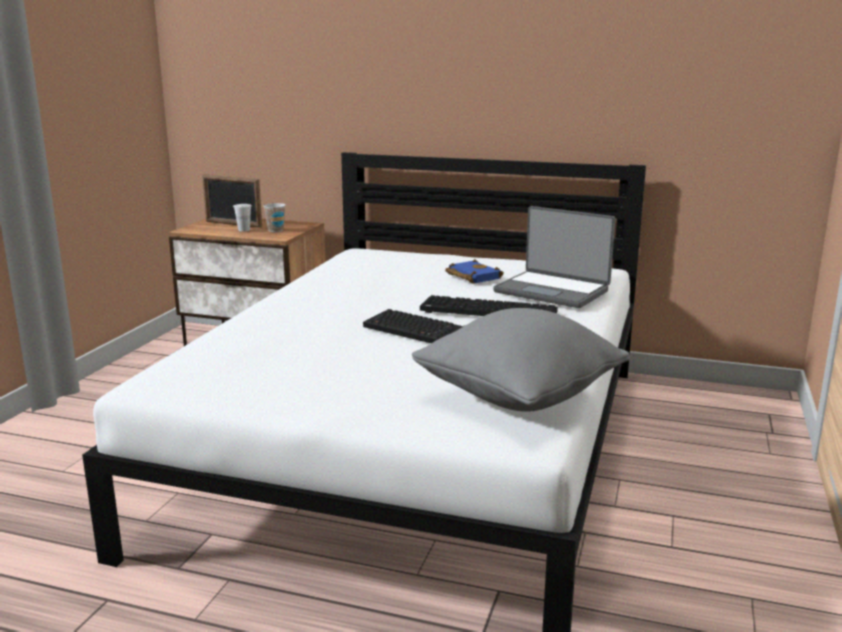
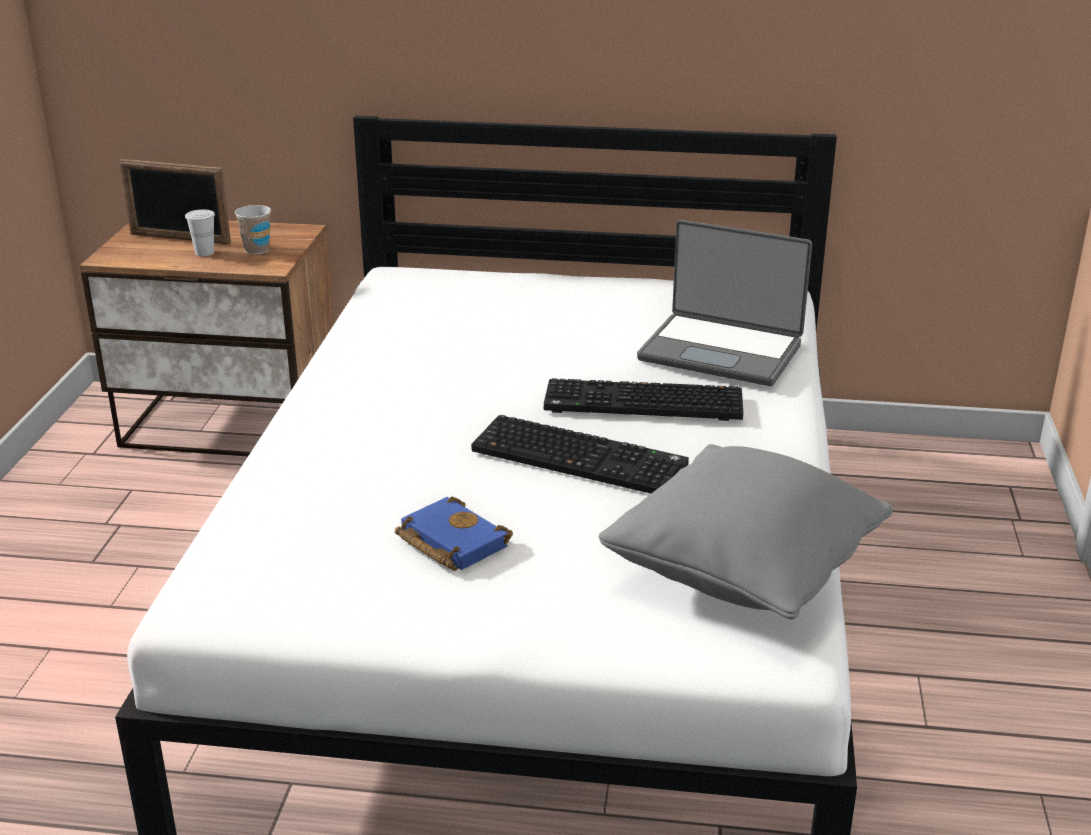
camera: 10 degrees left, 10 degrees up
(471, 276) = (590, 325): blue book -> blue book (448, 542)

